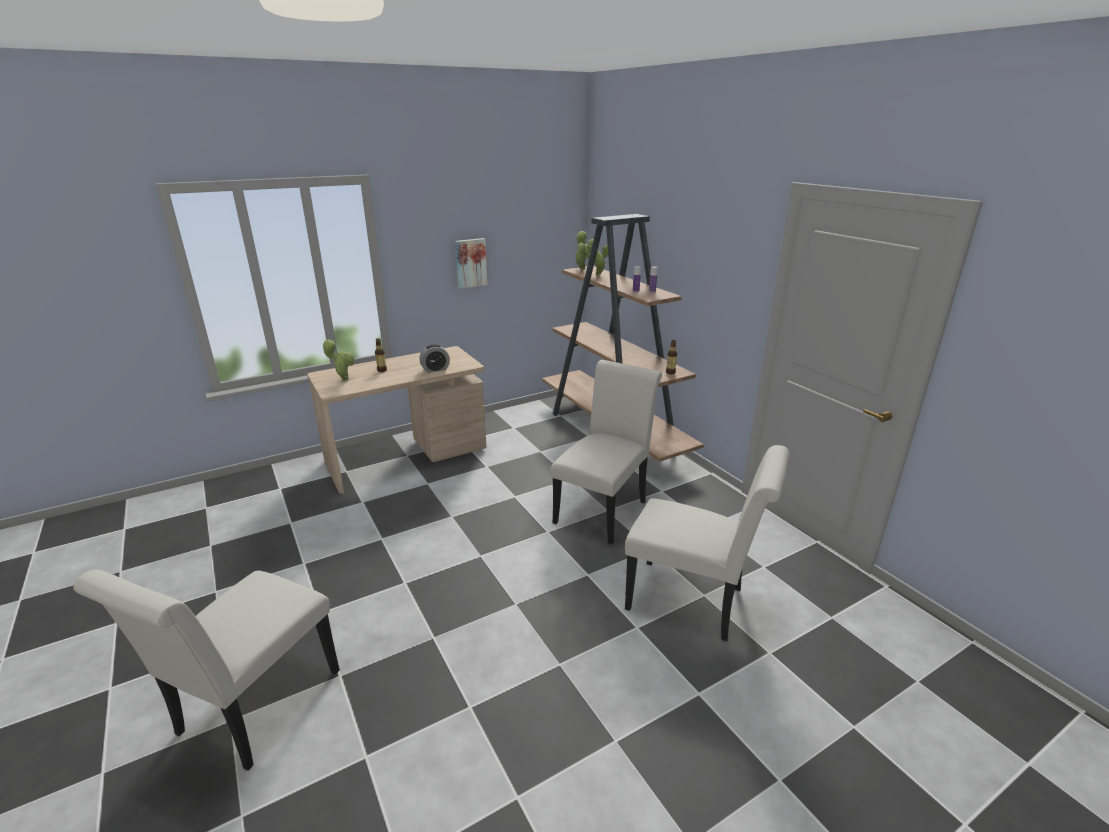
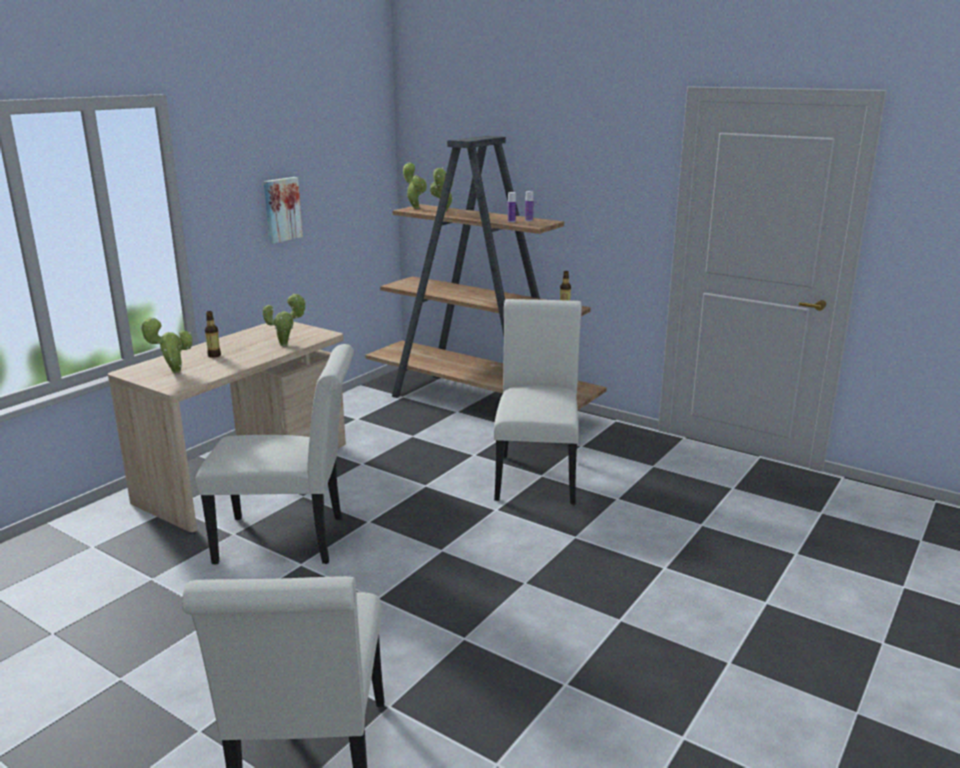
camera: 25 degrees left, 5 degrees down
(435, 369) = (286, 345): alarm clock -> potted plant
(693, 602) = (696, 532): white chair -> white chair (290, 540)

